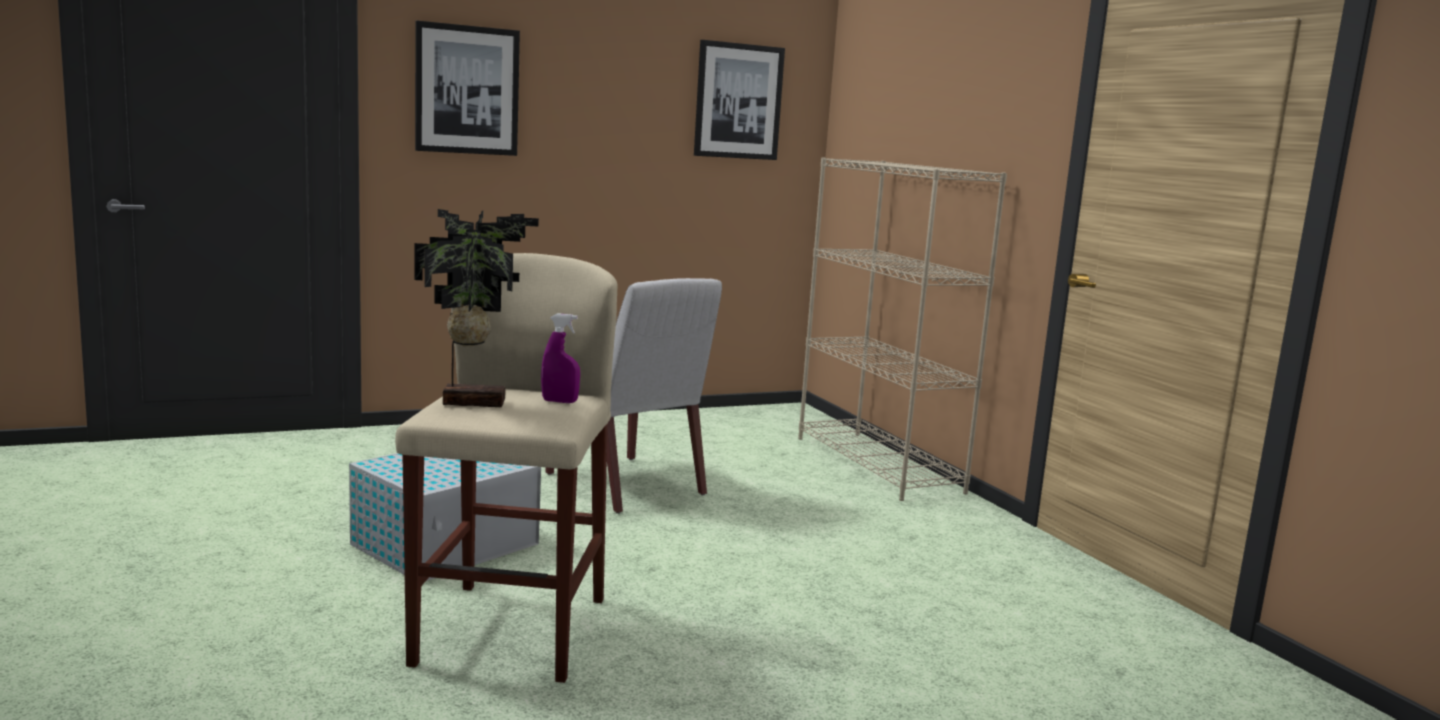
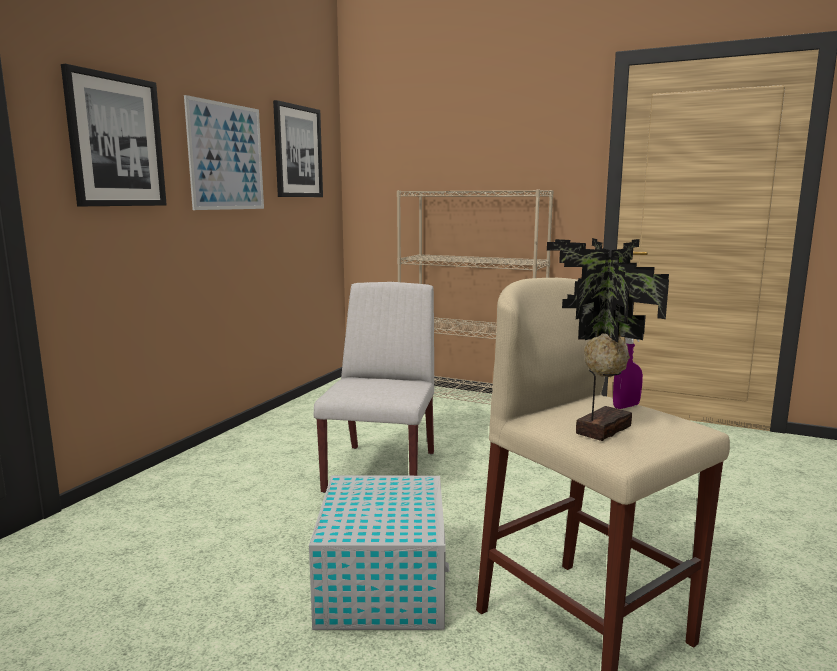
camera: 40 degrees left, 0 degrees up
(614, 106) = (226, 157): none -> picture
(626, 485) = (382, 470): white chair -> white chair turned 90 degrees counterclockwise

